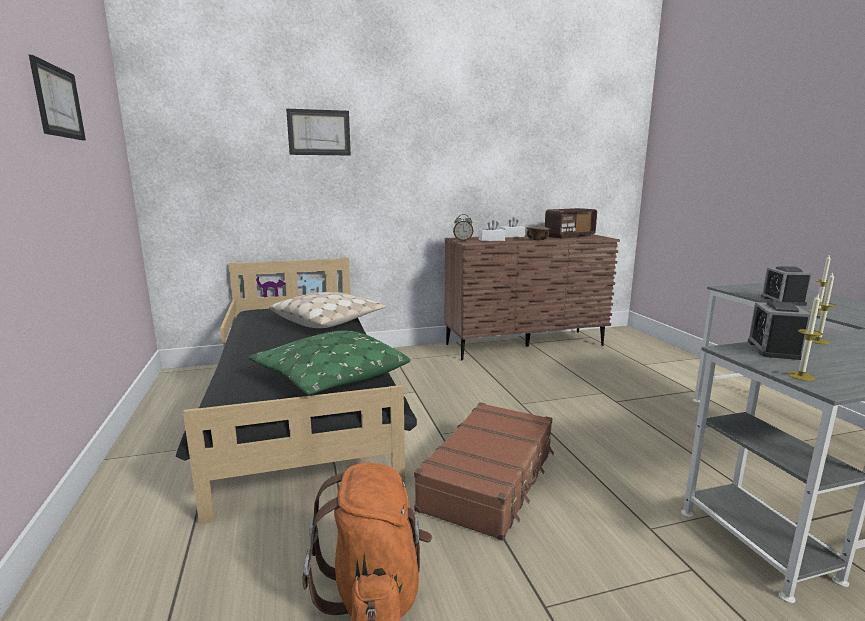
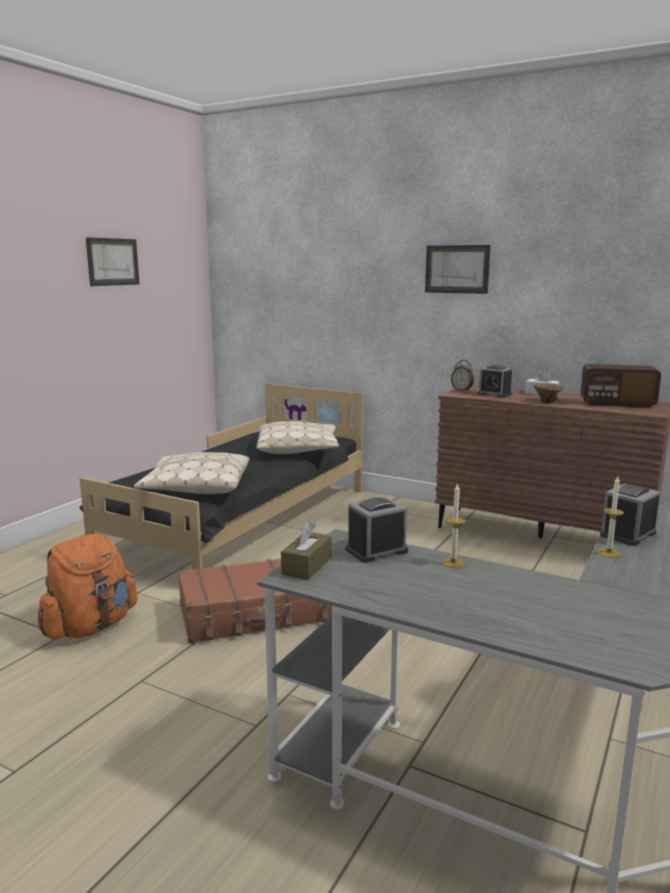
camera: 45 degrees right, 0 degrees up
(319, 132) = (344, 265): picture -> picture (457, 269)
(329, 377) = (196, 487): green pillow -> beige pillow
(491, 240) = (494, 394): white tissue box -> alarm clock
(800, 376) = (307, 566): candle -> brown tissue box

